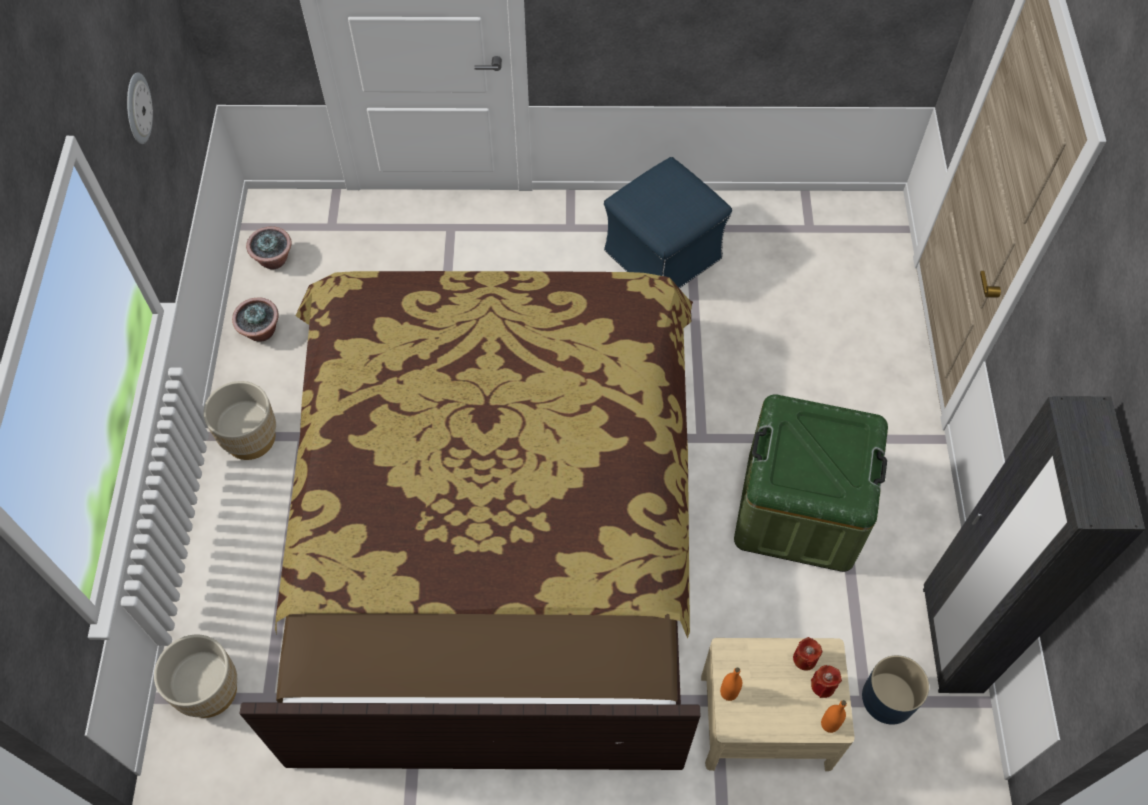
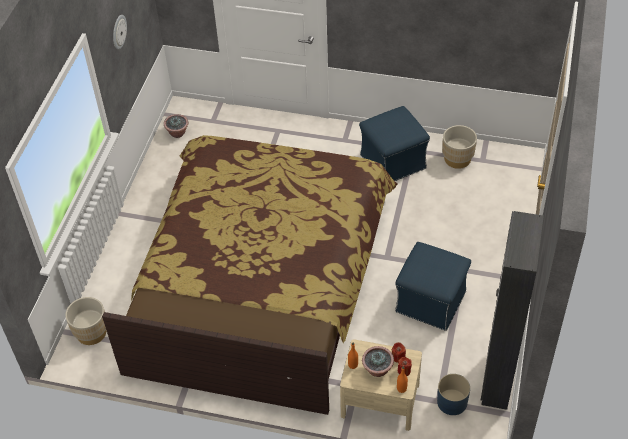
camera: 15 degrees right, 10 degrees down
(250, 438) = (142, 218): beige planter -> beige planter (457, 159)
(261, 332) = (161, 168): potted plant -> potted plant (377, 370)
(799, 509) = (431, 301): green storage box -> blue ottoman

